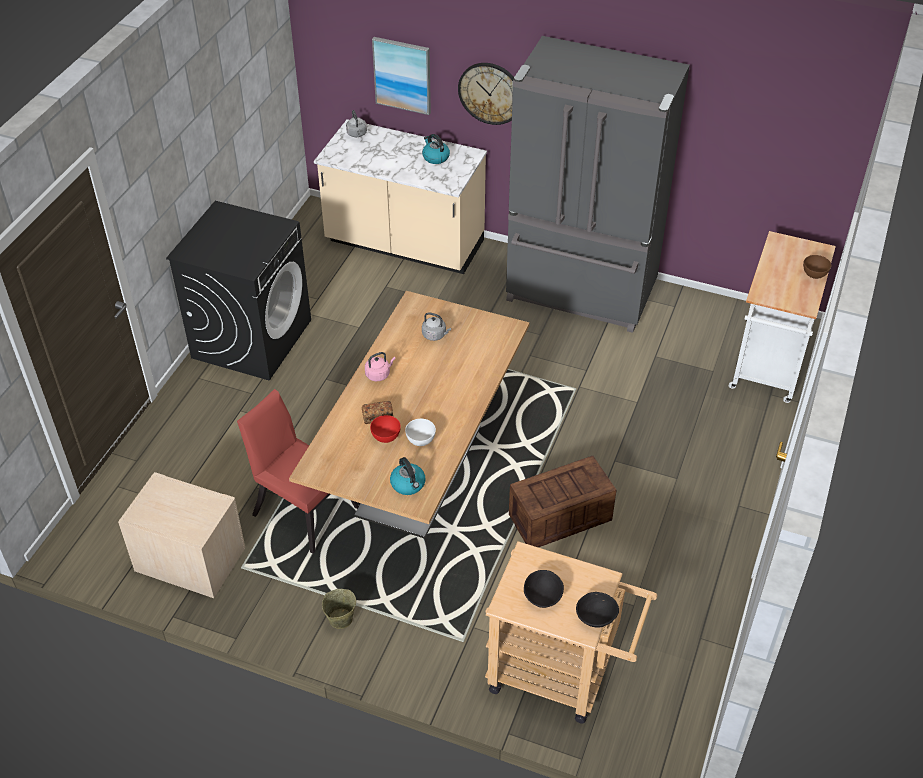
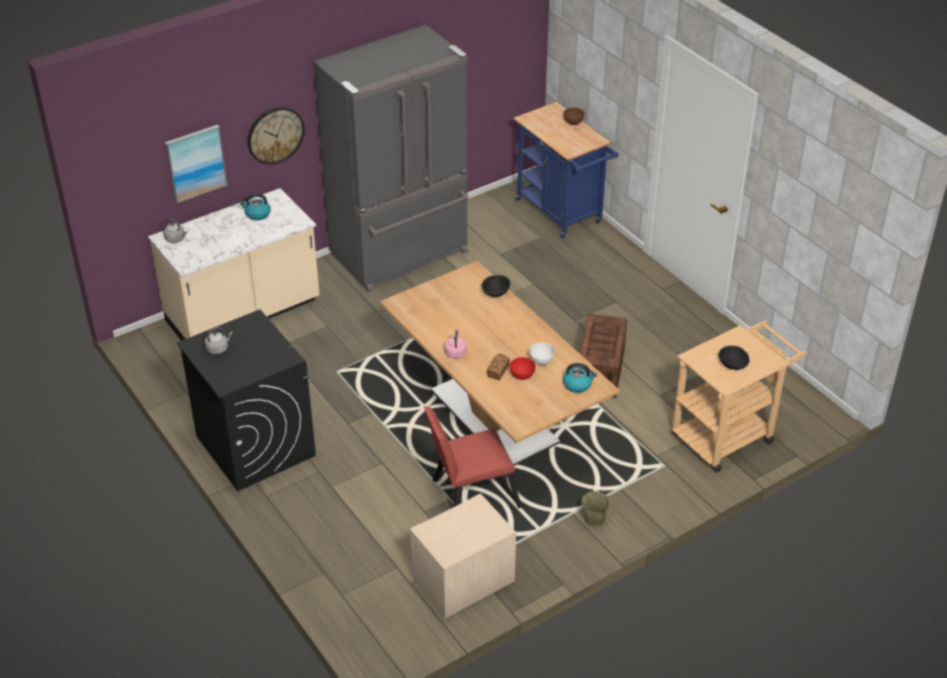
camera: 55 degrees left, 5 degrees down
(435, 335) = (443, 308): grey kettle -> grey kettle (218, 348)
(596, 618) = (767, 351): black bowl -> black bowl (496, 293)
(768, 368) = (562, 214): white cart -> blue cart

